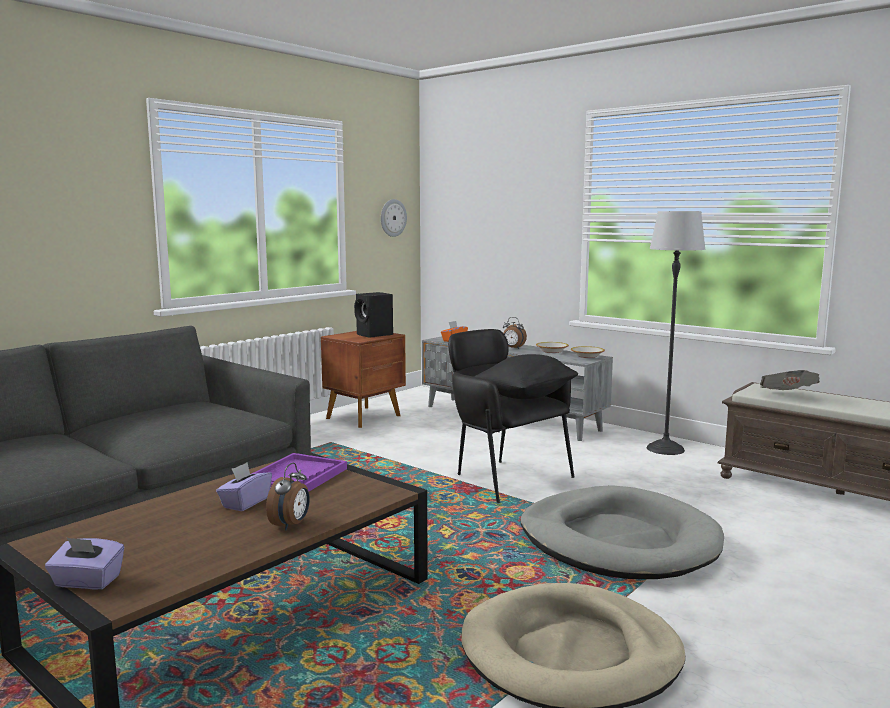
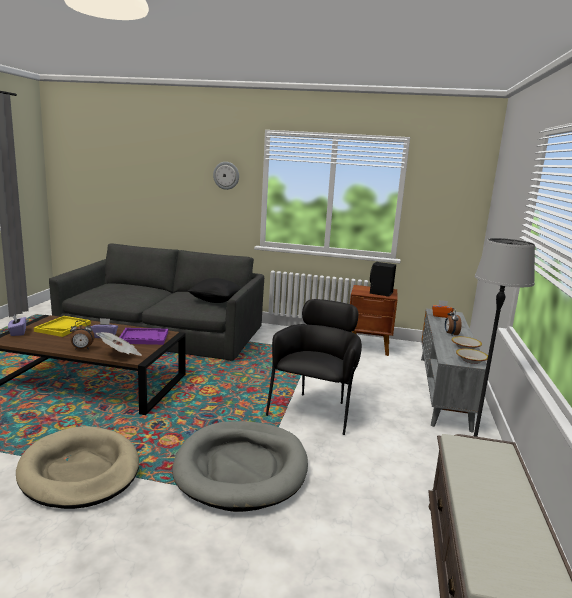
camera: 60 degrees right, 5 degrees up
(130, 534) = (63, 327): none -> yellow tray
(392, 218) = (454, 211): wall clock -> wall clock (226, 175)
(525, 396) = (321, 357): black pillow -> black pillow (216, 301)
(787, 396) = (474, 462): newspaper -> newspaper (120, 354)

